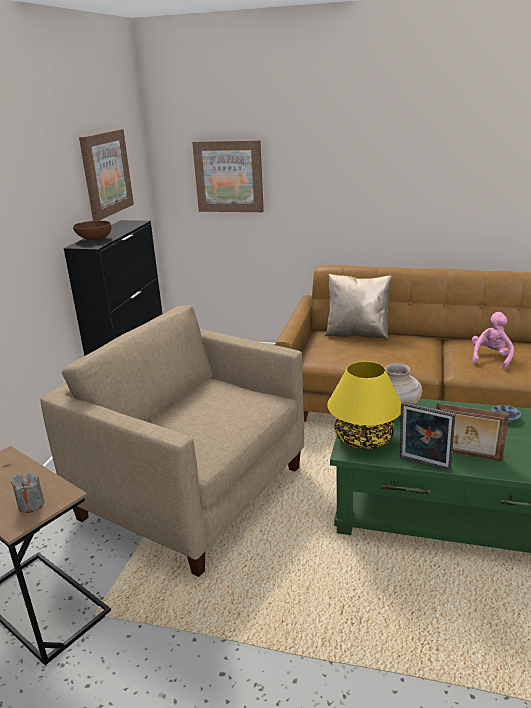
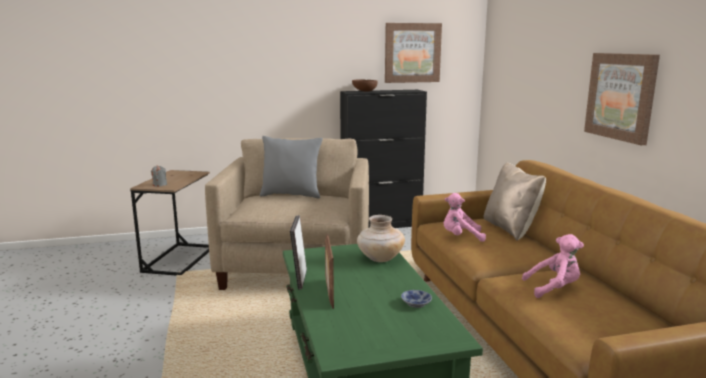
camera: 60 degrees right, 10 degrees down
(171, 408) = (291, 195): none -> grey pillow
(229, 176) = (518, 70): picture -> picture (621, 96)
(362, 358) = (461, 237): none -> pink plush toy
(363, 439) = (318, 255): yellow table lamp -> none

